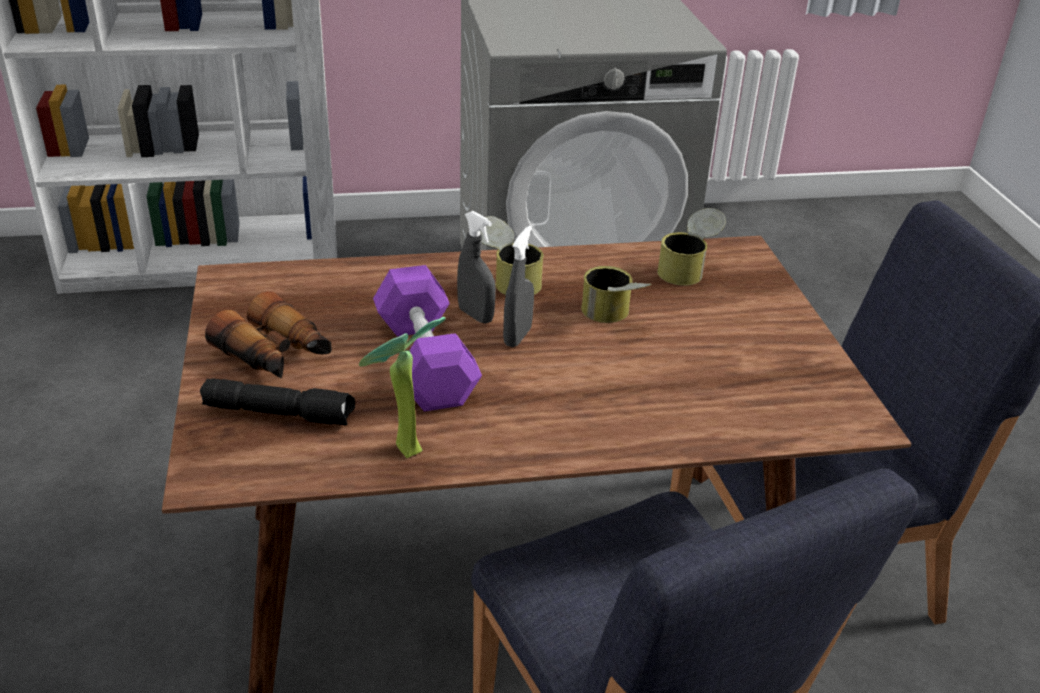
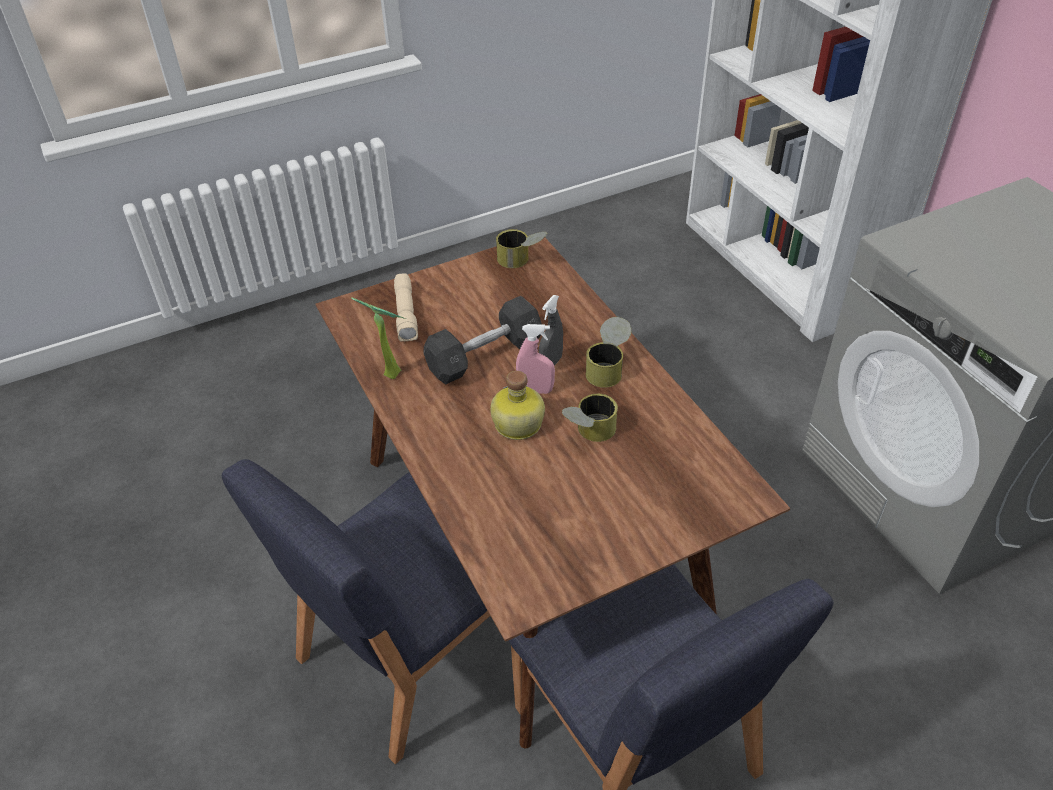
camera: 75 degrees right, 10 degrees up
(275, 355) = (460, 294): binoculars -> none
(280, 413) = (406, 315): black flashlight -> beige flashlight
(425, 361) = (484, 355): purple dumbbell -> grey dumbbell
(517, 336) = (535, 390): grey spray bottle -> pink spray bottle
(572, 363) = (516, 424): none -> bottle
(688, 269) = (691, 466): can -> can (521, 261)

